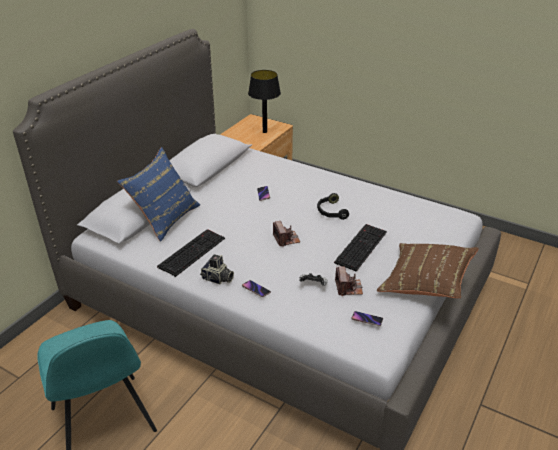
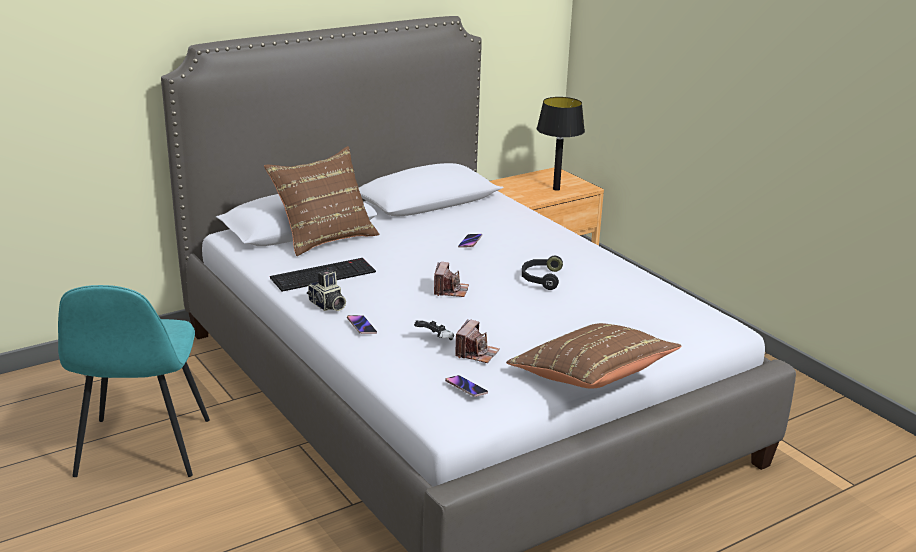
camera: 25 degrees right, 10 degrees down
(165, 218) = (324, 238): blue pillow -> brown pillow
(360, 246) = (540, 320): keyboard -> none

